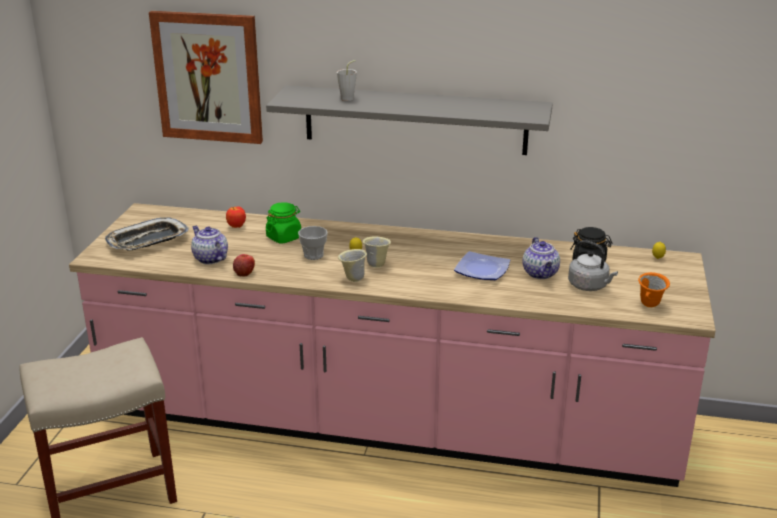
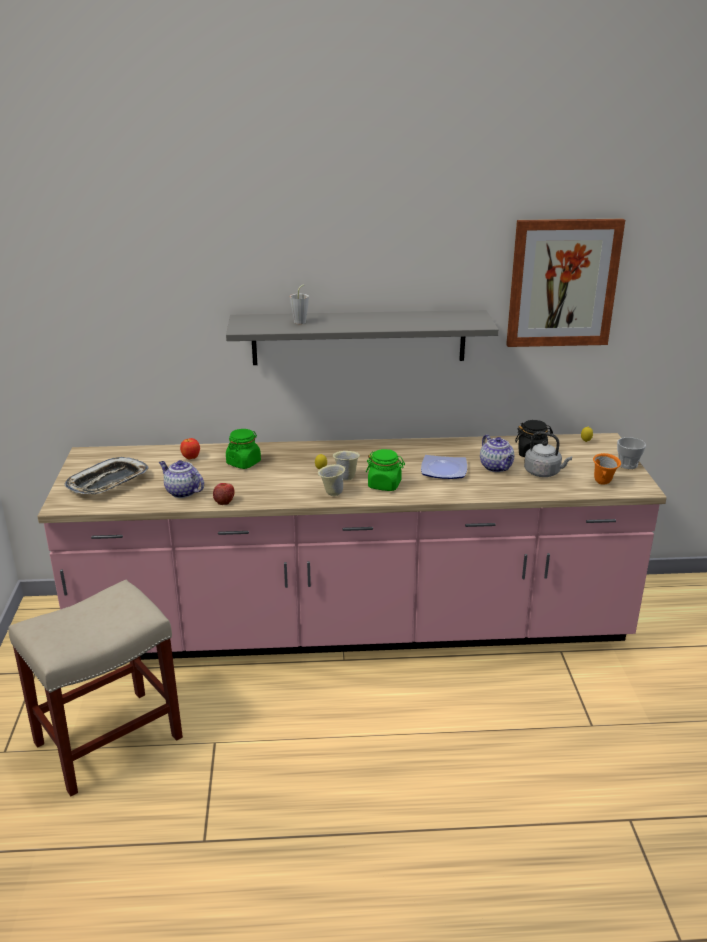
camera: 15 degrees left, 0 degrees up
(208, 77) = (149, 313): picture -> picture (562, 283)
(313, 255) = (282, 476): cup -> cup (628, 465)
(411, 277) = (384, 485): none -> green jar

